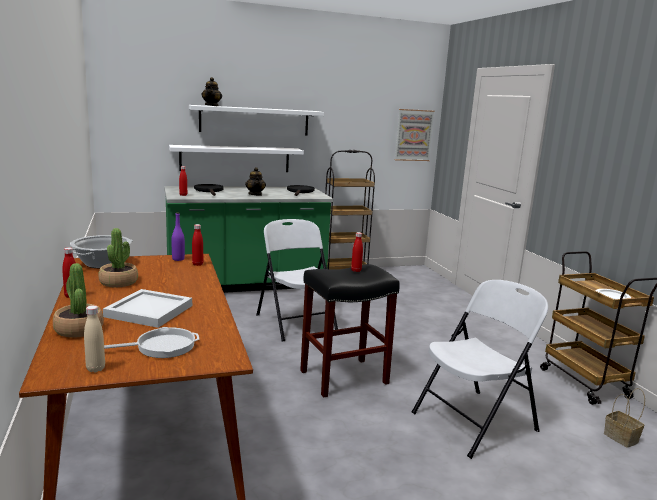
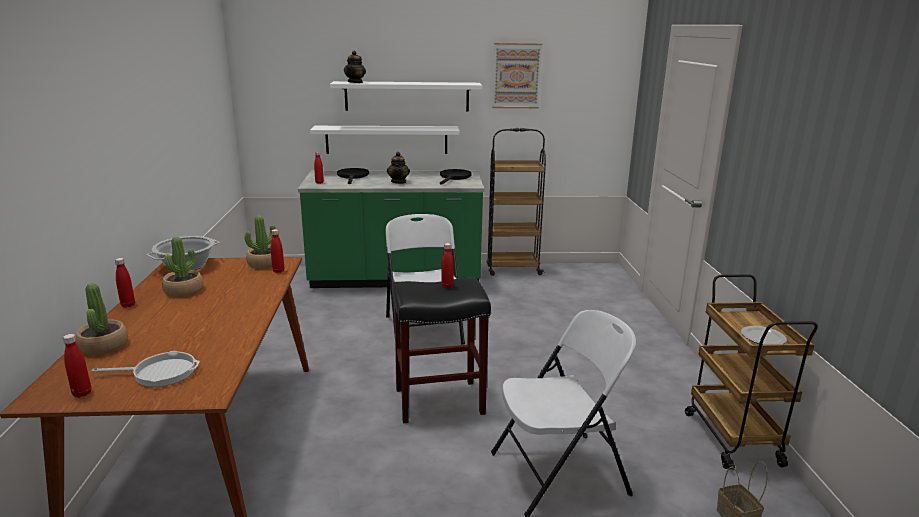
camera: 15 degrees right, 5 degrees up
(95, 369) = (82, 393): beige bottle -> red bottle
(149, 311) = (184, 328): white tray -> none
(178, 259) = (264, 263): purple bottle -> potted plant
(413, 135) = (602, 107): picture -> picture (516, 76)

